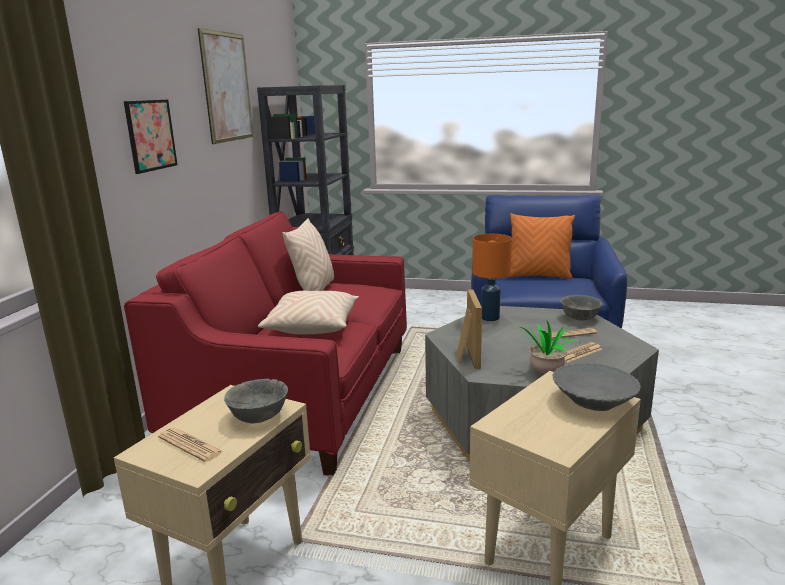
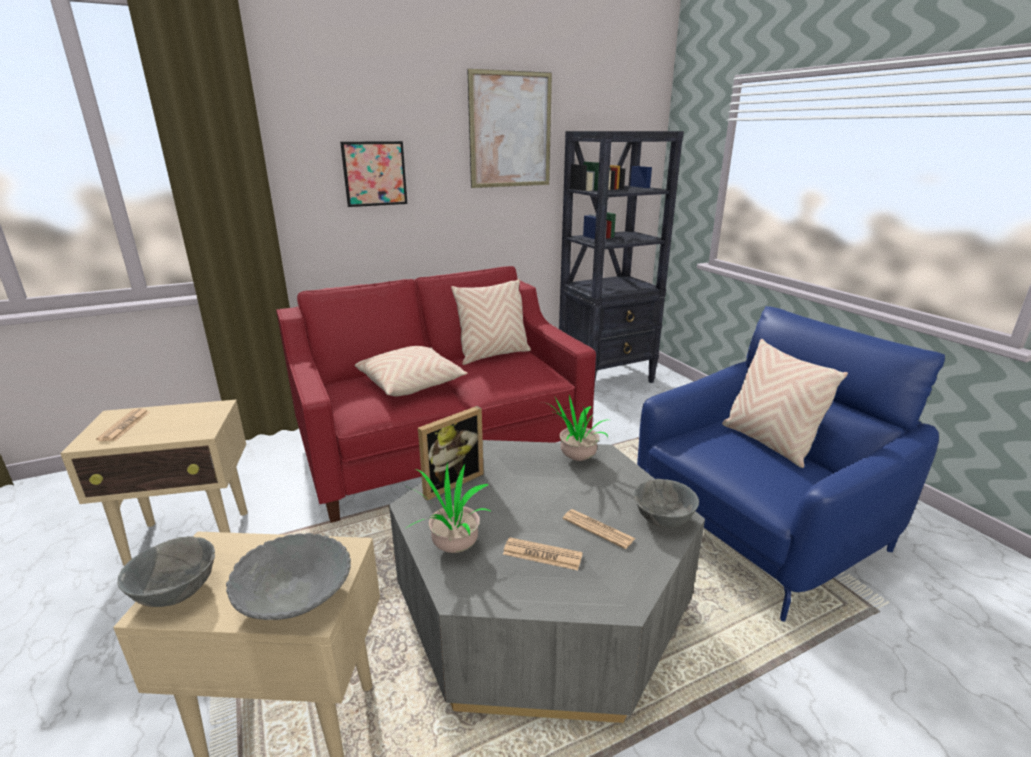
camera: 50 degrees right, 5 degrees up
(258, 417) = (180, 430): grey bowl -> grey bowl (176, 592)
(490, 317) = (575, 458): orange table lamp -> potted plant
(538, 276) = (768, 443): orange pillow -> beige pillow

